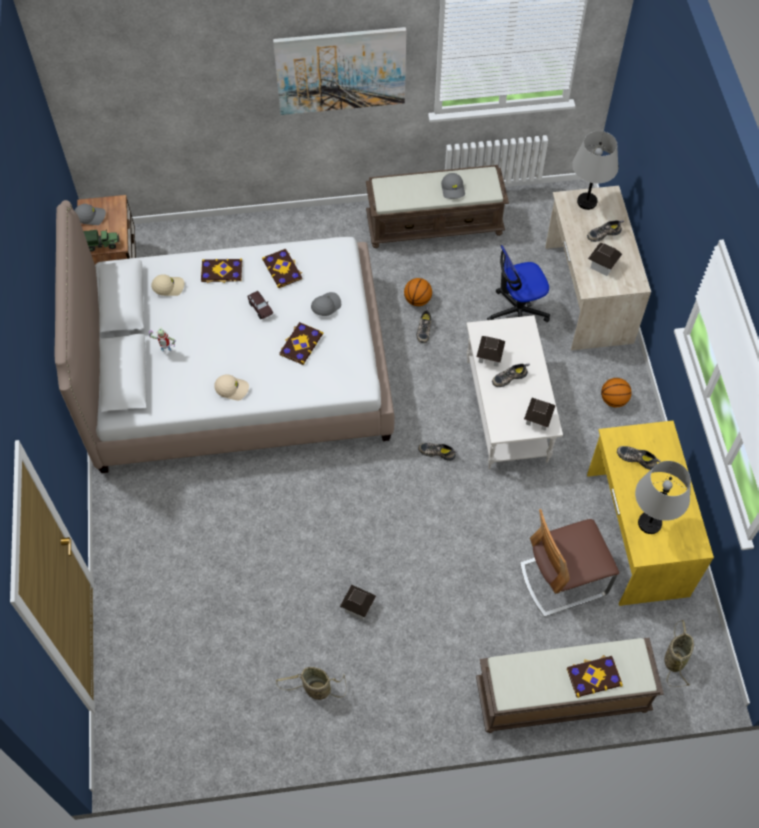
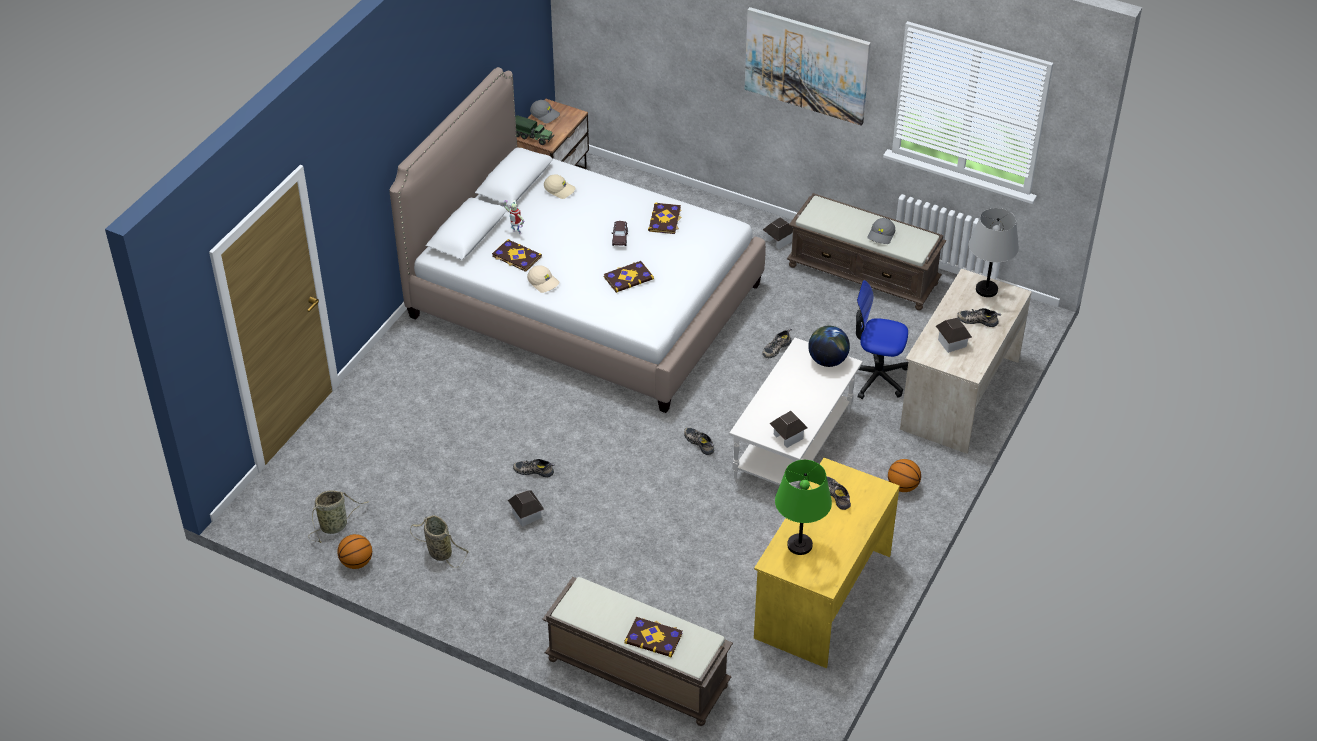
camera: 35 degrees right, 15 degrees down
(221, 272) = (612, 198): book -> book (516, 257)
(325, 306) = (676, 262): grey cap -> none
(417, 300) = (791, 323): basketball -> basketball (356, 562)
(489, 357) = (790, 371): toy house -> toy house (778, 240)
(509, 330) = (827, 360): none -> globe
(509, 377) = (793, 394): shoe -> shoe (534, 470)
(563, 579) = (721, 592): chair -> none
(649, 523) = (799, 545): grey table lamp -> green table lamp
(674, 658) = (766, 704): basket -> basket (335, 525)

